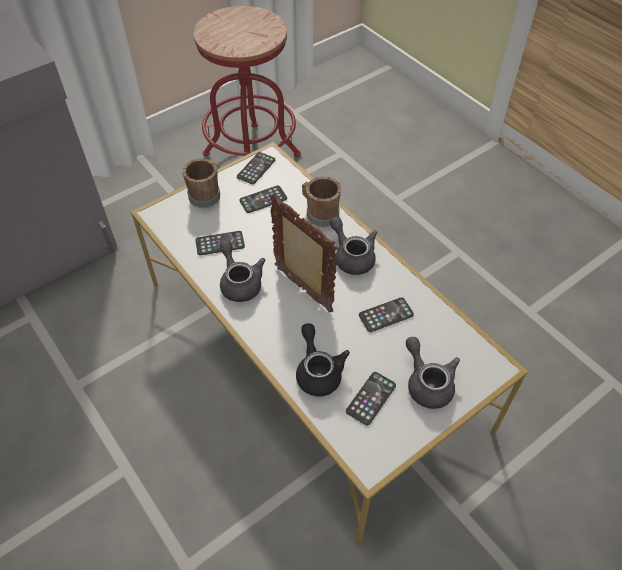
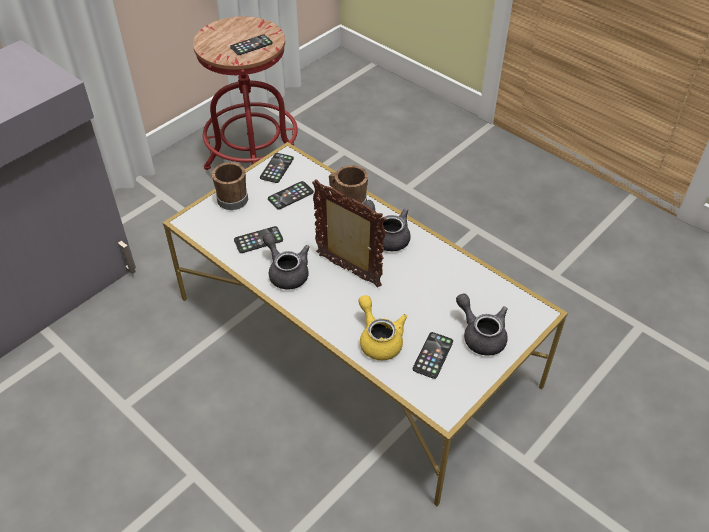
camera: 10 degrees left, 5 degrees down
(318, 371) = (379, 339): black teapot -> yellow teapot
(386, 315) = (430, 282): phone -> phone (251, 45)

